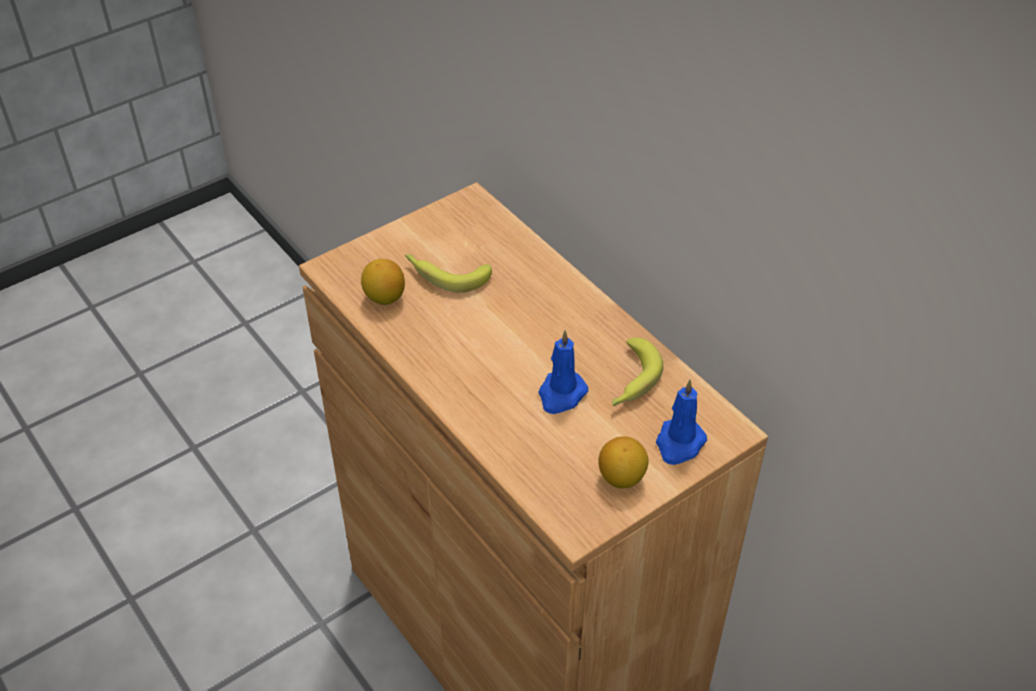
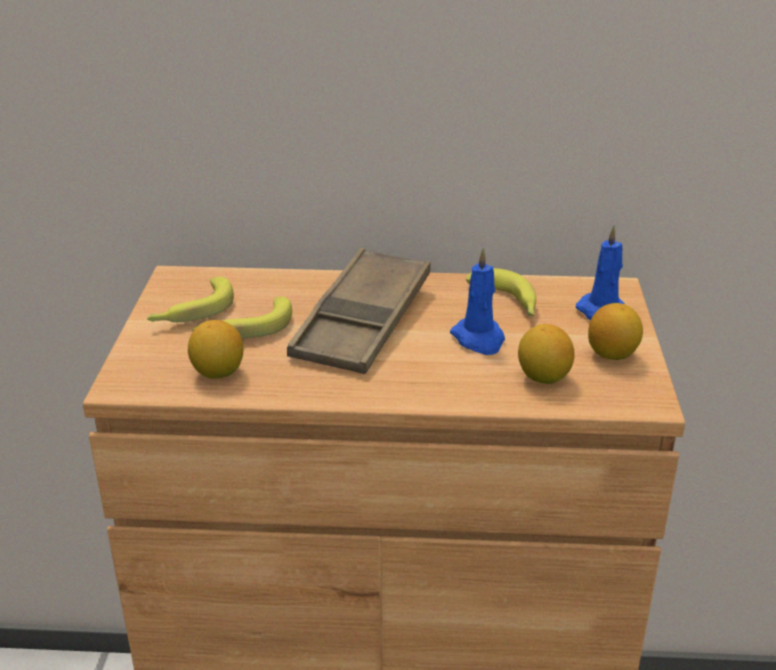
camera: 50 degrees left, 15 degrees down
(438, 238) = (192, 312): none -> banana
(518, 323) = (363, 321): none -> brown tray
(547, 456) = (543, 377): none -> lemon

